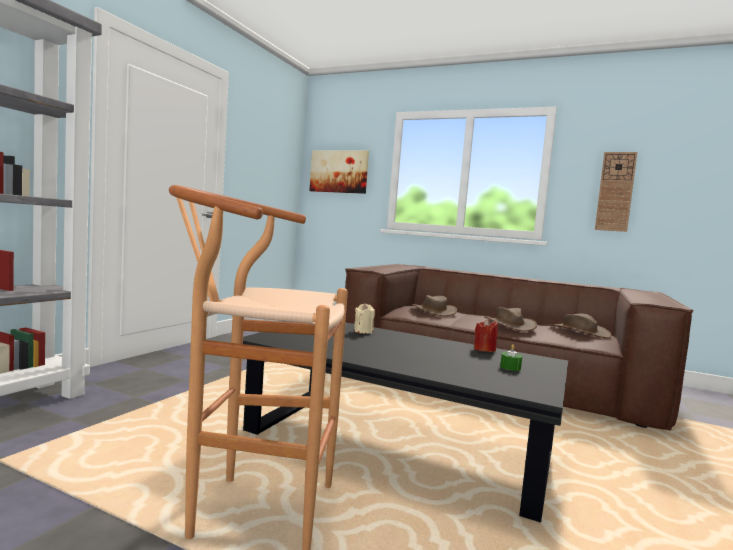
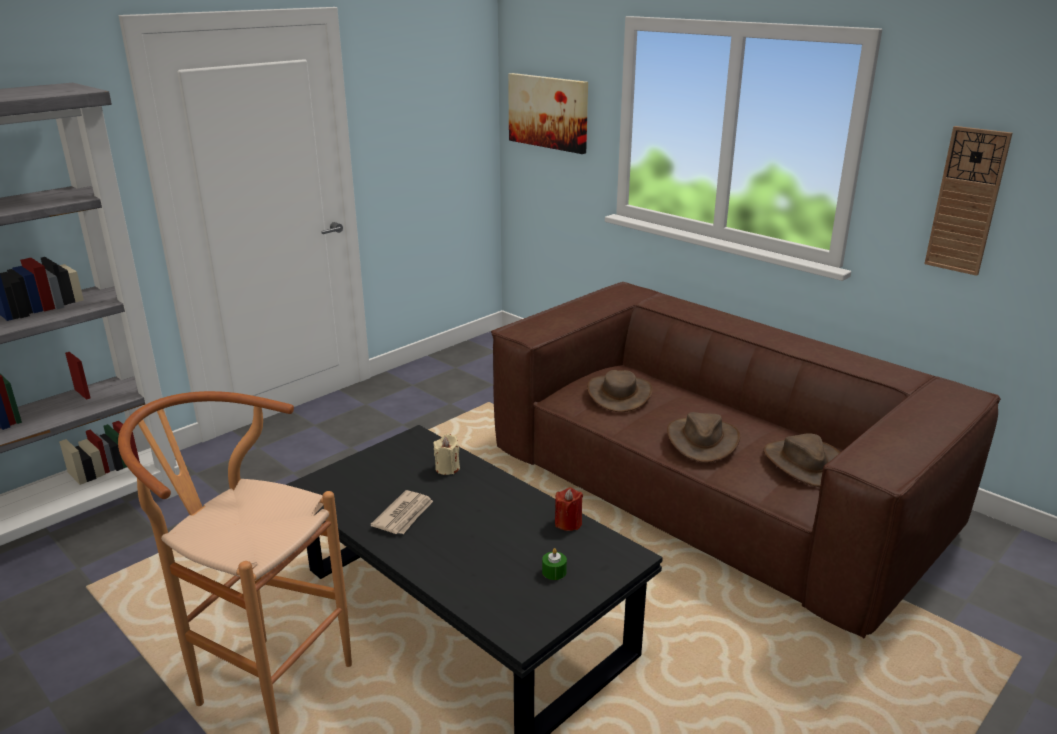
camera: 20 degrees right, 20 degrees up
(359, 348) = (404, 515): none -> newspaper

